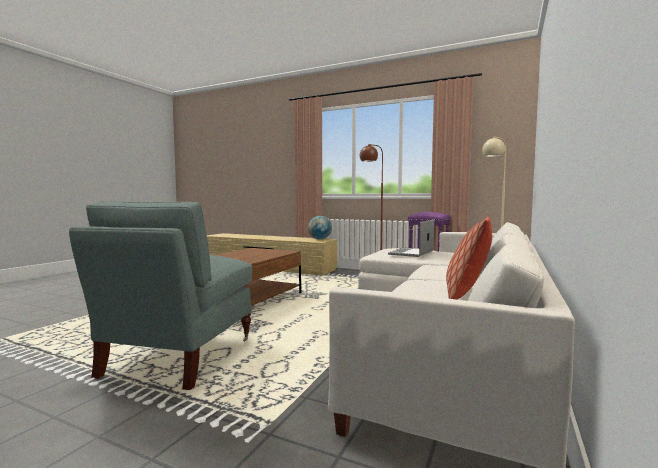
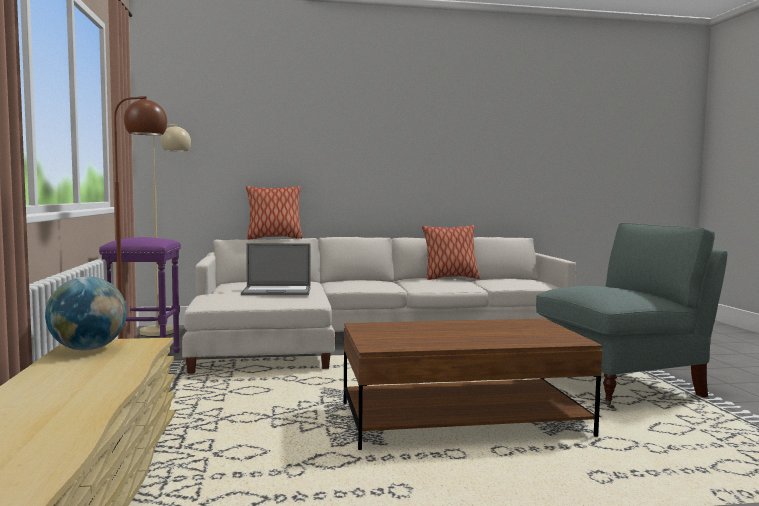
camera: 125 degrees left, 0 degrees up
(515, 225) = (274, 238): none -> pillow

